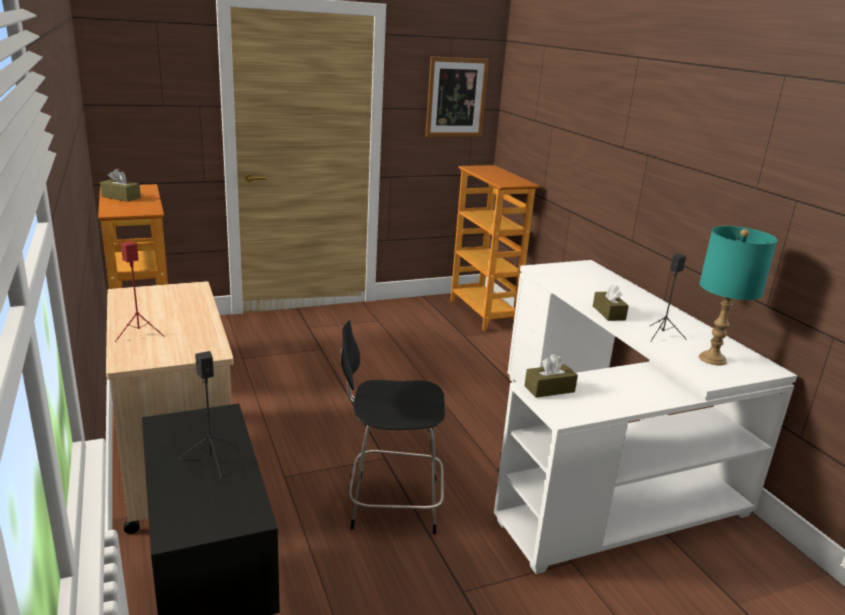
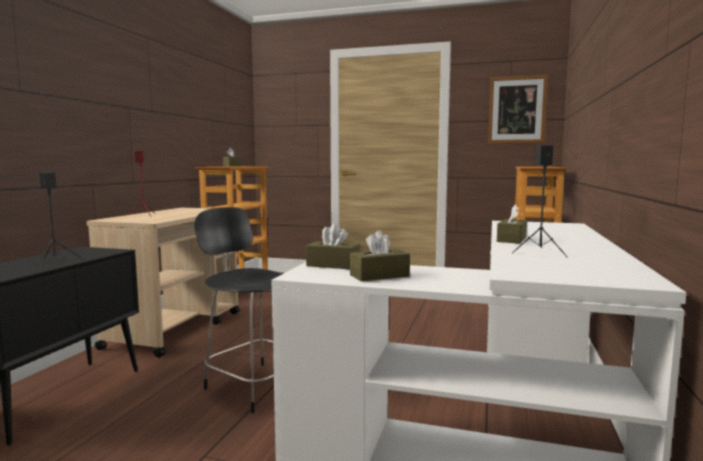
camera: 40 degrees right, 15 degrees down
(609, 396) = (379, 276): none -> brown tissue box
(713, 359) = (567, 268): turquoise table lamp -> none

